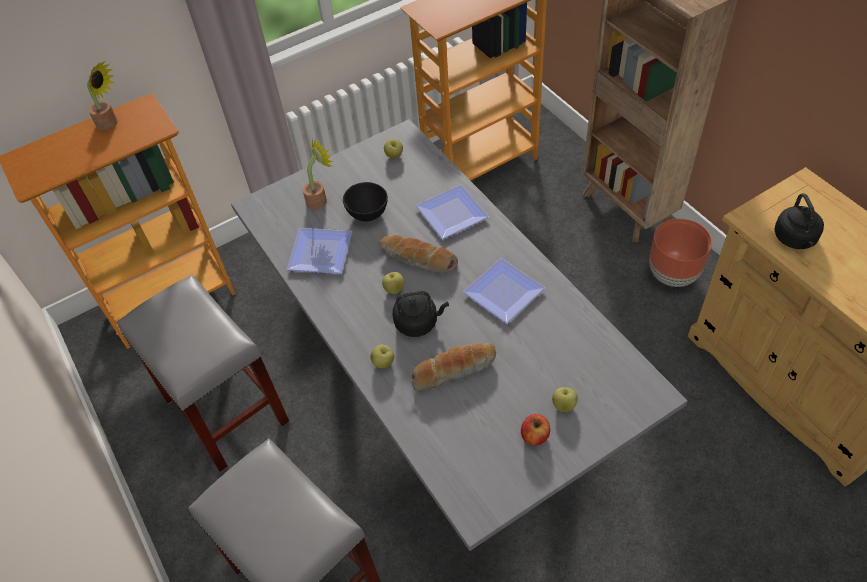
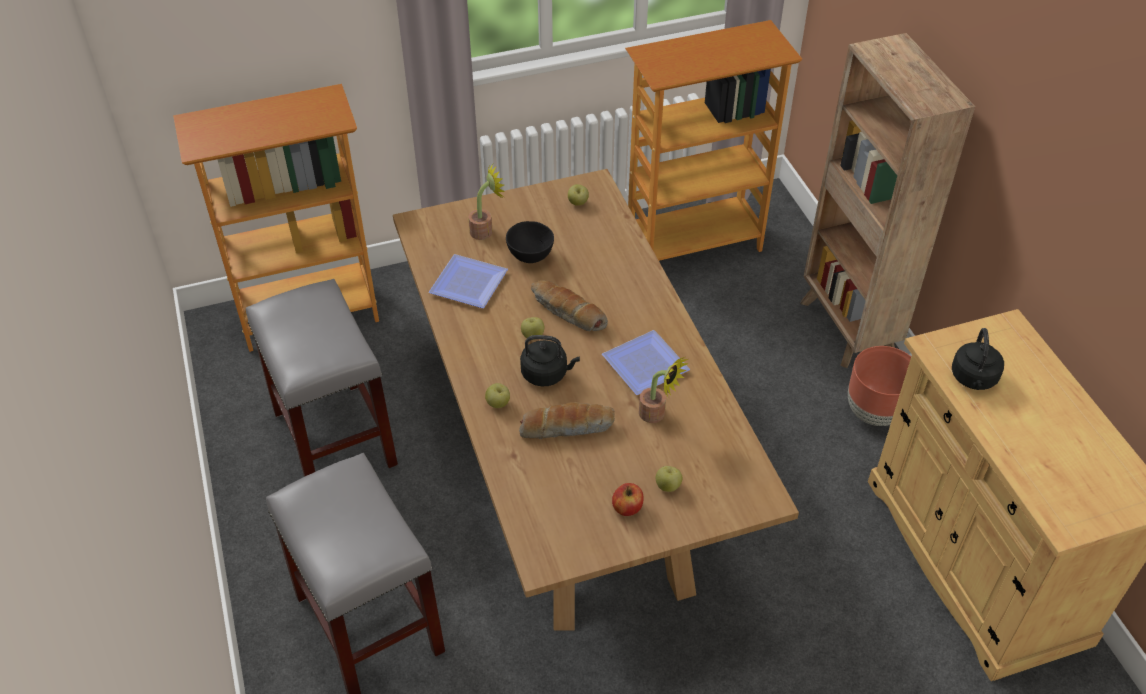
camera: 10 degrees right, 5 degrees down
(111, 123) = (292, 106): potted plant -> potted plant (656, 415)
(445, 389) = (575, 473): grey dining table -> brown dining table
(452, 212) = (620, 273): plate -> none

